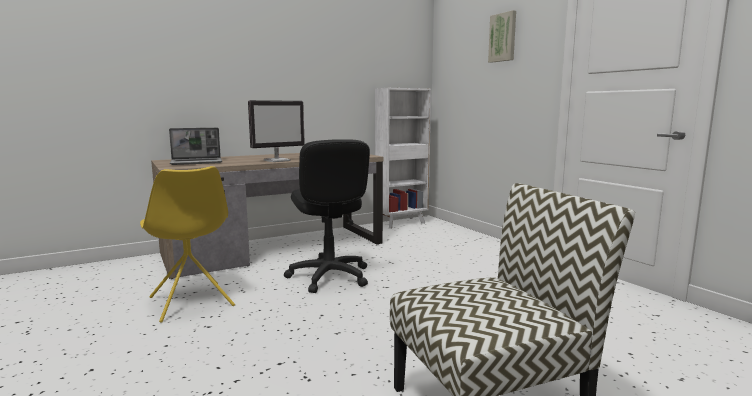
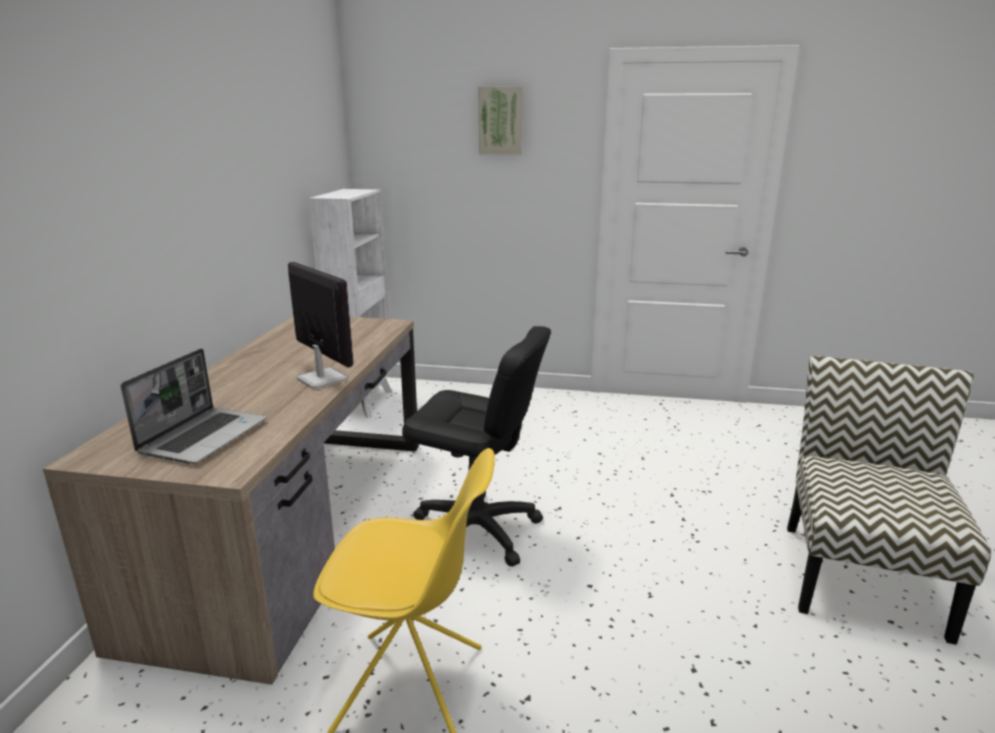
camera: 50 degrees left, 10 degrees up
(277, 160) = (321, 379): monitor -> monitor turned 45 degrees counterclockwise

